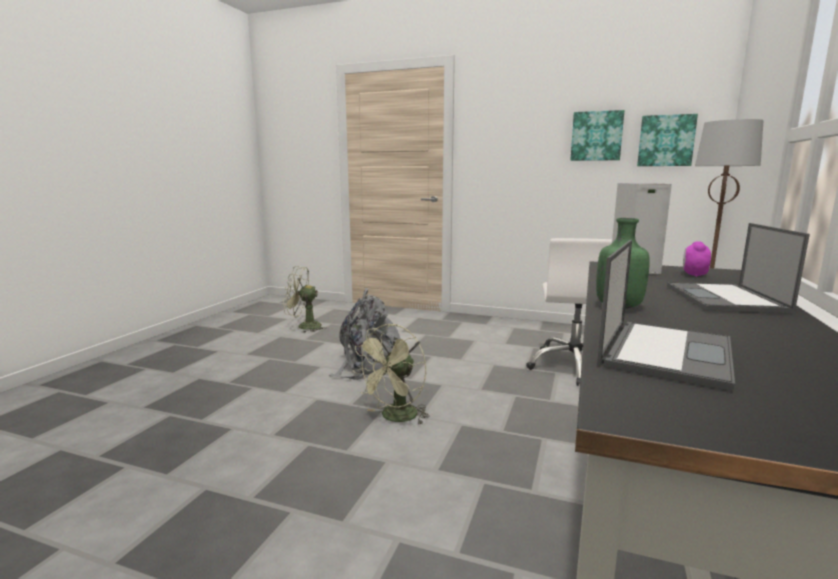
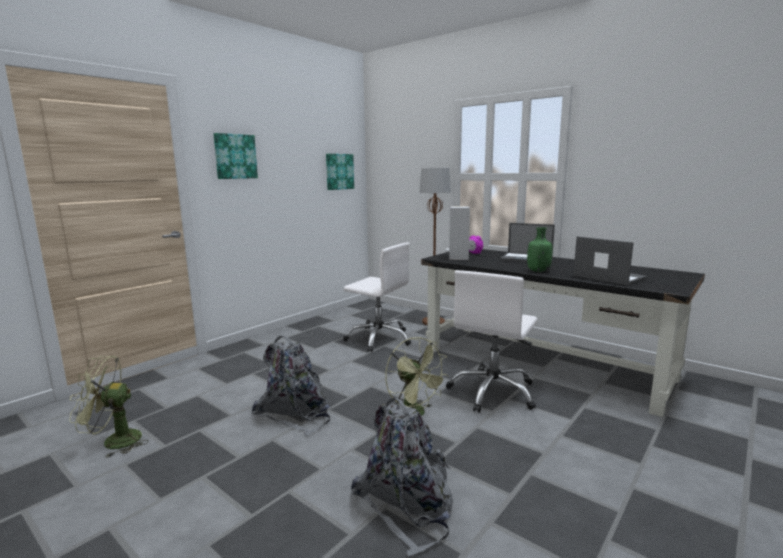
camera: 70 degrees left, 0 degrees up
(237, 438) = (407, 503): none -> grey backpack
(304, 327) = (113, 442): green fan -> green fan turned 60 degrees clockwise
(494, 465) = (493, 392): none -> white office chair
(596, 136) = (302, 167): picture -> picture (235, 156)

